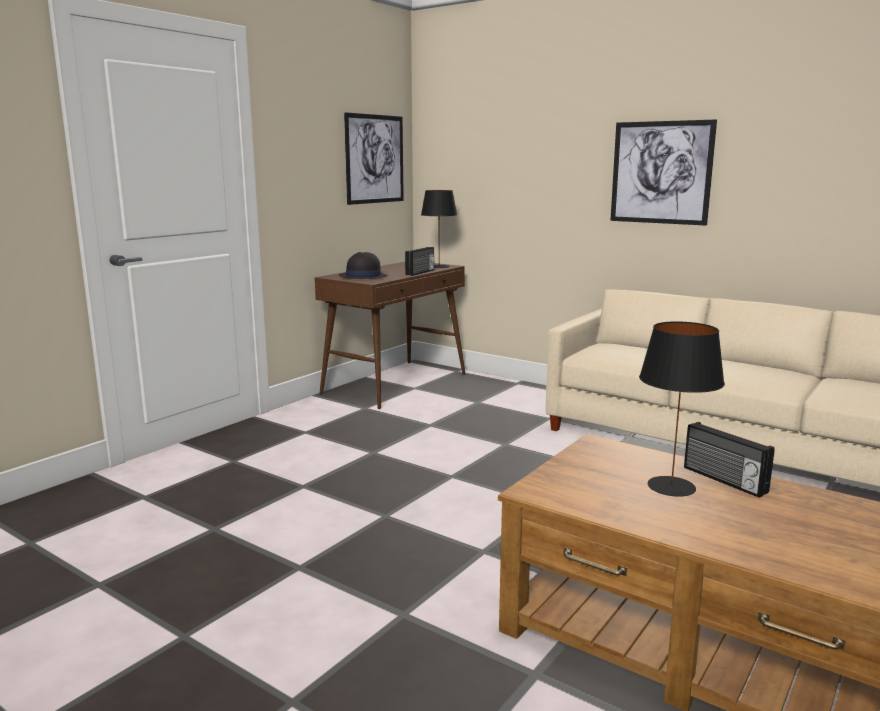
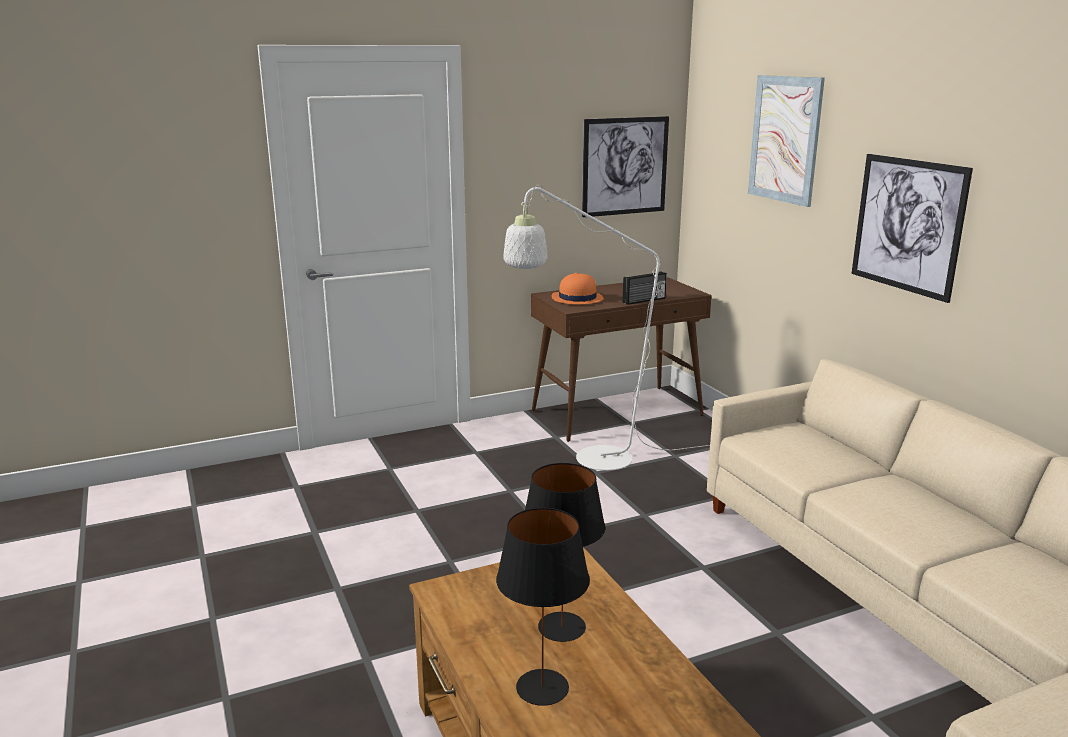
camera: 30 degrees right, 5 degrees up
(363, 276) = (577, 298): black hat -> orange hat
(413, 417) = (589, 459): none -> white floor lamp
(438, 266) = (680, 292): black table lamp -> black table lamp (541, 687)
(528, 123) = (785, 139): none -> picture
(723, 480) = (622, 637): radio -> none

